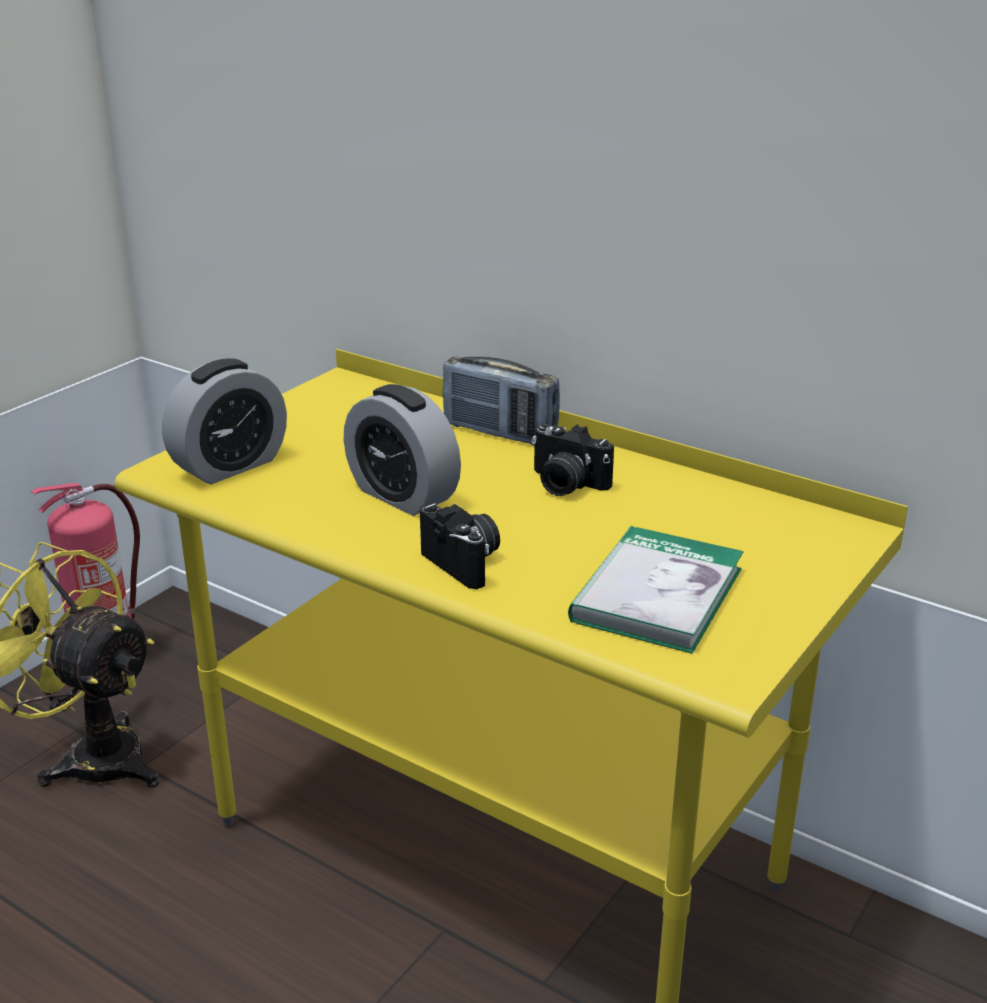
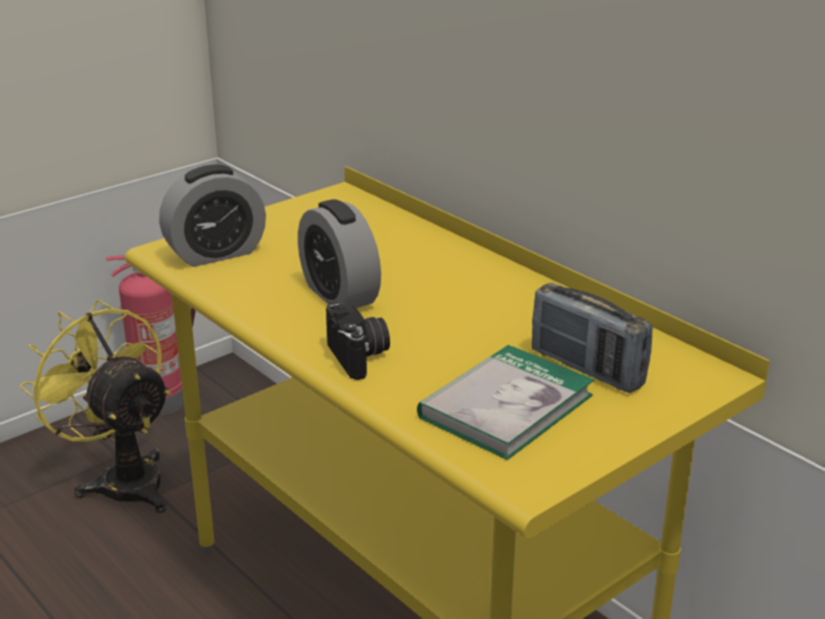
camera: 15 degrees right, 0 degrees up
(499, 433) = (449, 252): radio -> radio (586, 369)
(565, 484) = (480, 303): camera -> none

